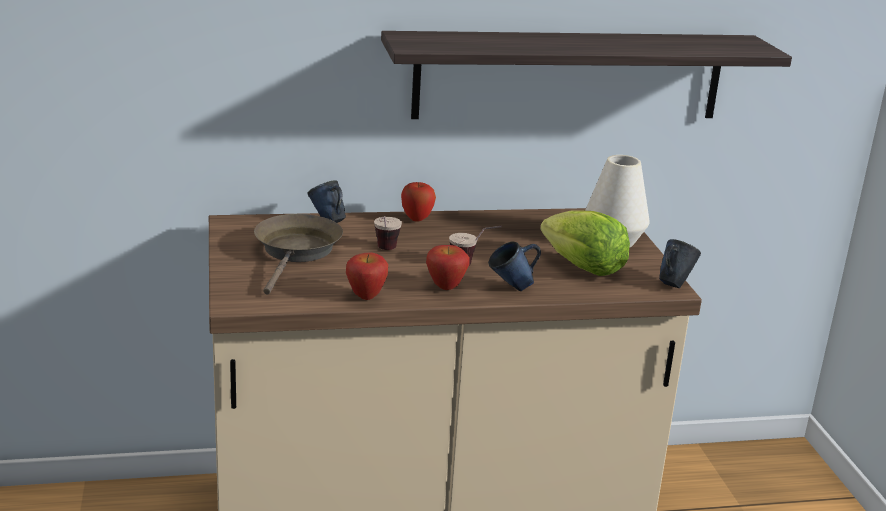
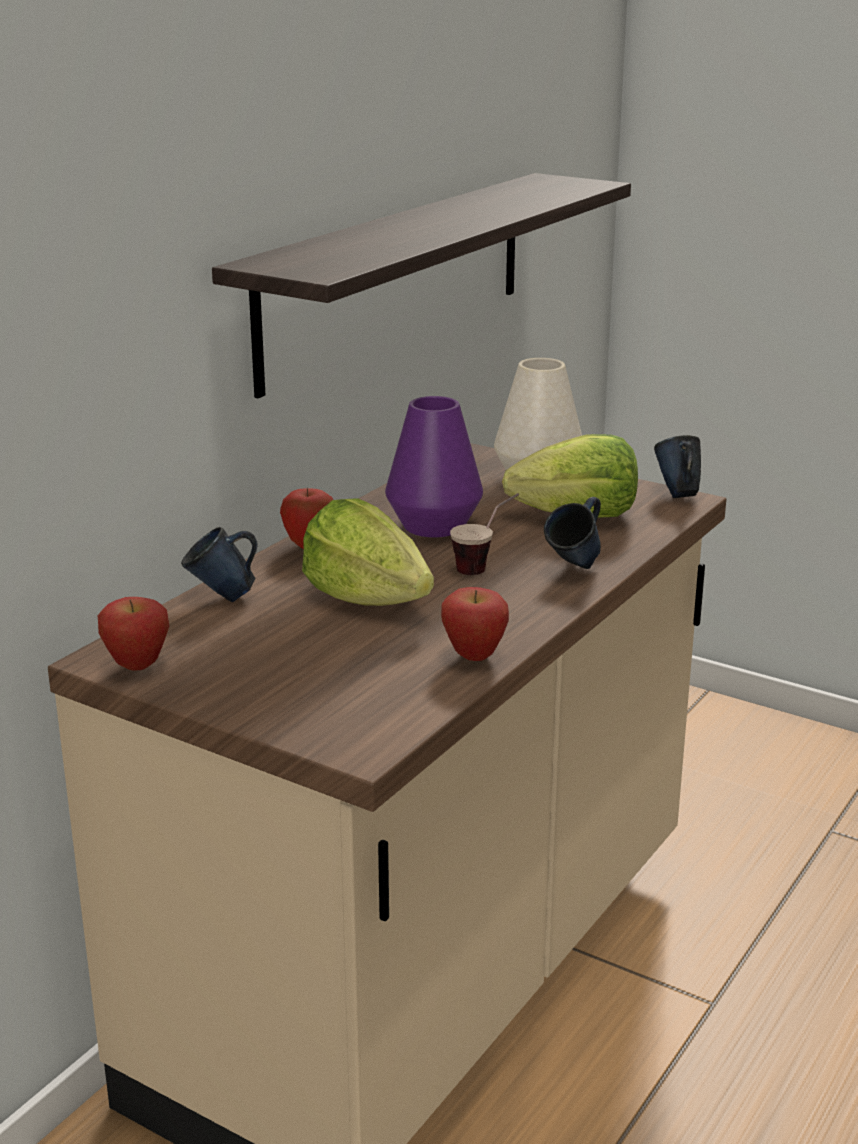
camera: 45 degrees left, 0 degrees up
(297, 252) = (277, 651): brown frying pan -> none
(384, 251) = (367, 598): cup -> lettuce
(446, 288) = (520, 603): apple -> apple (137, 666)
(497, 237) = (434, 525): none -> purple vase

